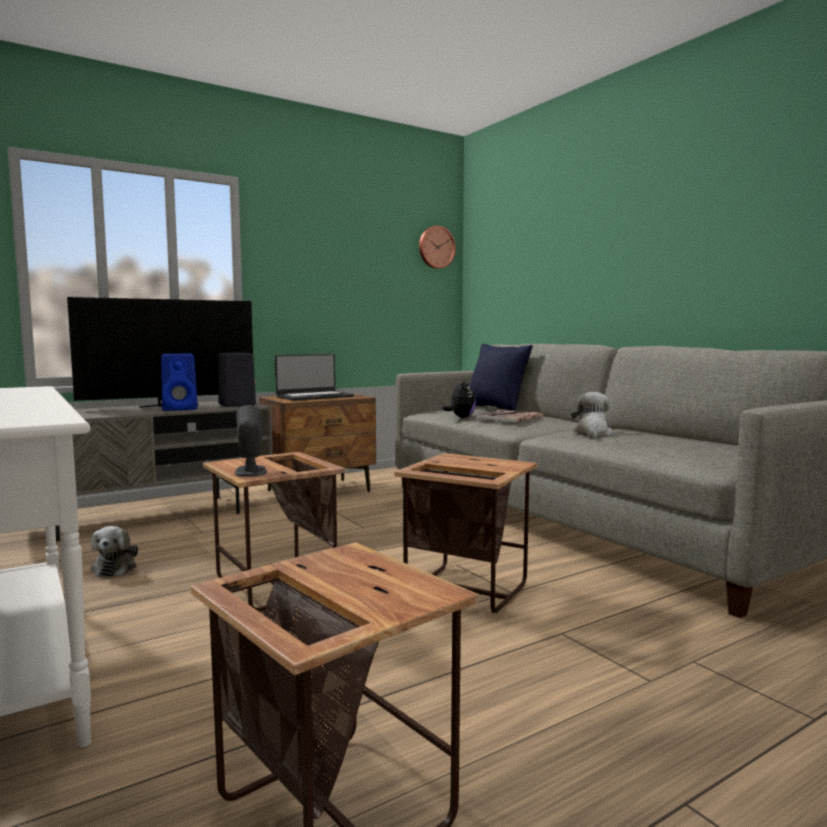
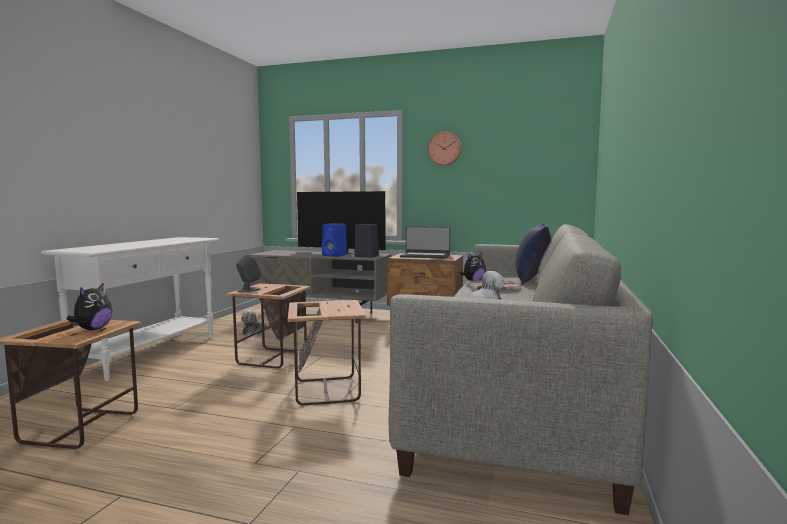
camera: 50 degrees right, 0 degrees up
(367, 574) = (93, 329): none -> plush toy
(436, 247) = (566, 138): wall clock -> wall clock (444, 148)

